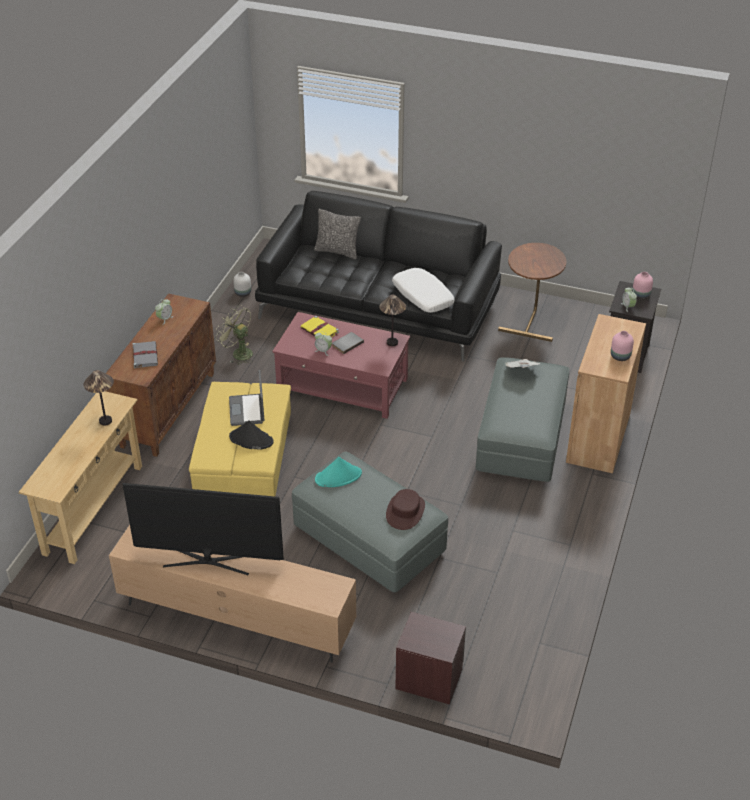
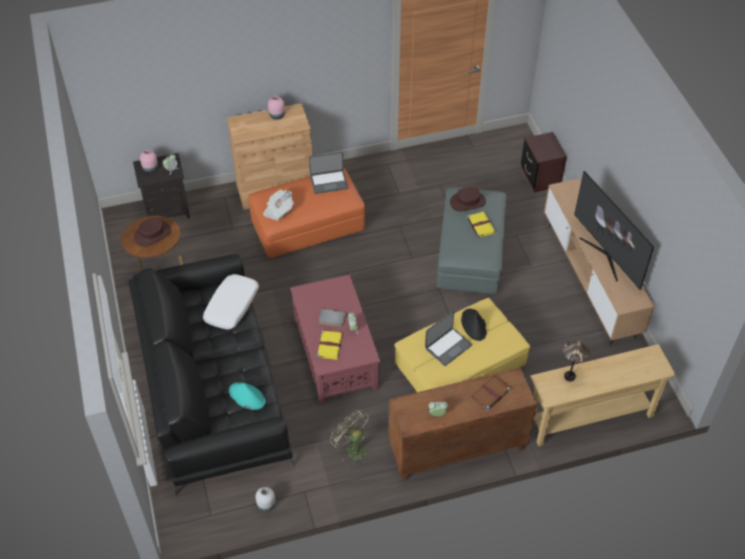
camera: 125 degrees left, 10 degrees up
(145, 355) = (490, 394): grey book -> brown book
(238, 353) = (352, 449): green fan -> green fan turned 135 degrees clockwise
(337, 251) = (207, 400): pillow -> none
(338, 477) = (470, 249): turquoise hat -> turquoise hat (247, 396)
(362, 503) = (480, 225): none -> yellow book
(392, 342) = (308, 292): table lamp -> none
(521, 437) = (308, 226): grey ottoman -> orange ottoman
(533, 421) = (328, 182): none -> laptop
(538, 261) = (152, 234): none -> brown hat

